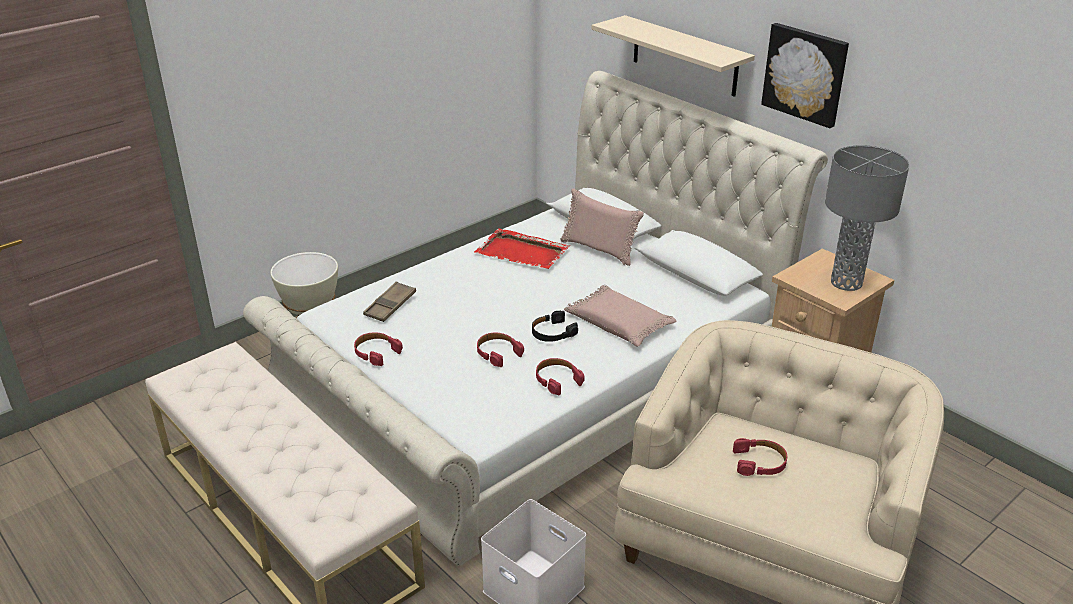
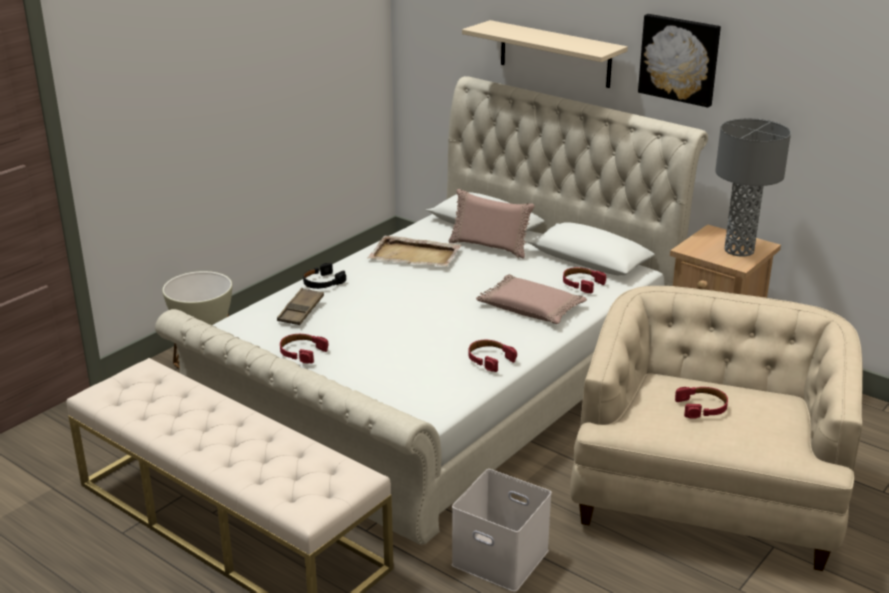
camera: 10 degrees left, 5 degrees down
(498, 353) = (423, 342): red headphones -> red headphones (582, 284)
(523, 252) = (415, 255): red tray -> beige tray
(552, 333) = (470, 320): black headphones -> black headphones (322, 282)

